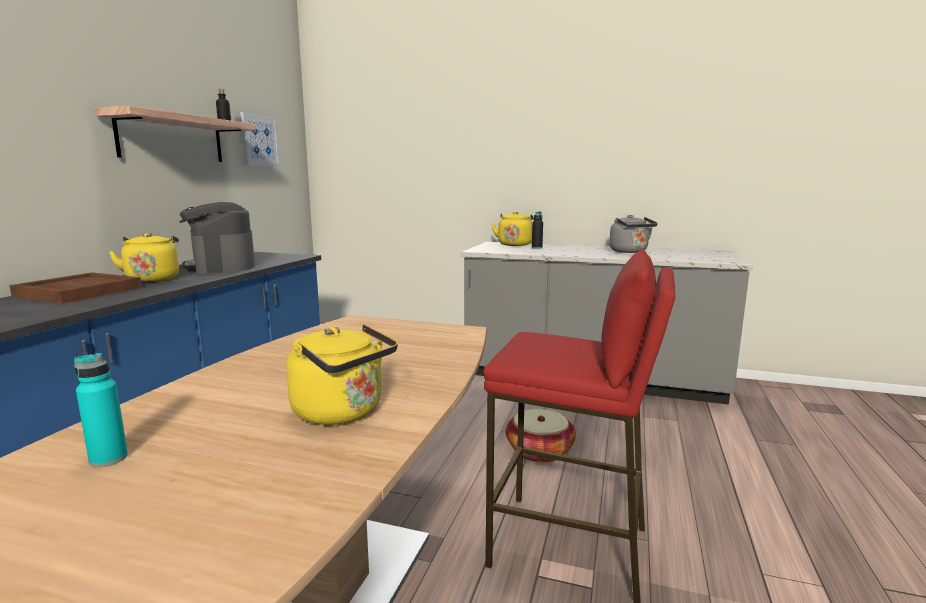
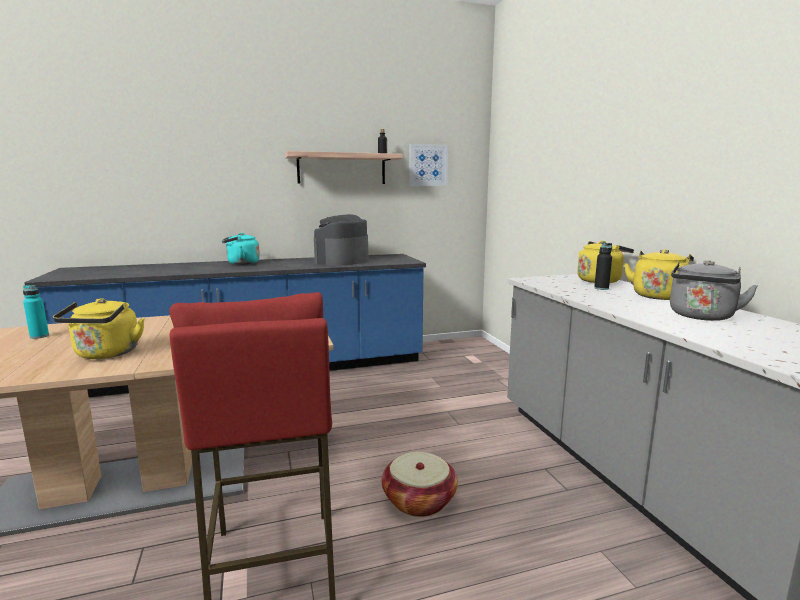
camera: 55 degrees right, 0 degrees up
(77, 291) = (241, 263): brown tray -> turquoise kettle
(153, 279) = (287, 262): yellow kettle -> yellow kettle (658, 296)

